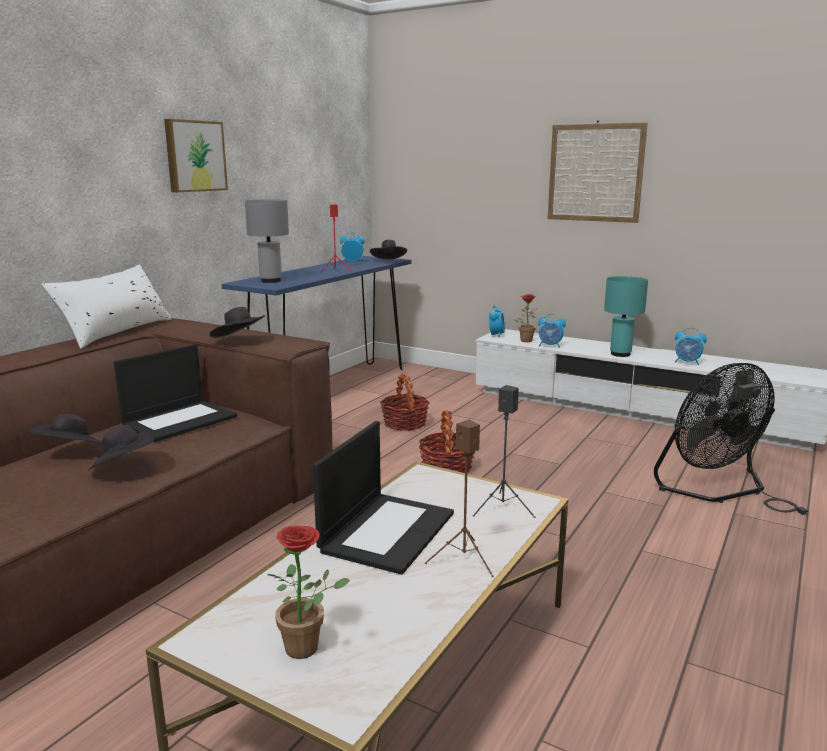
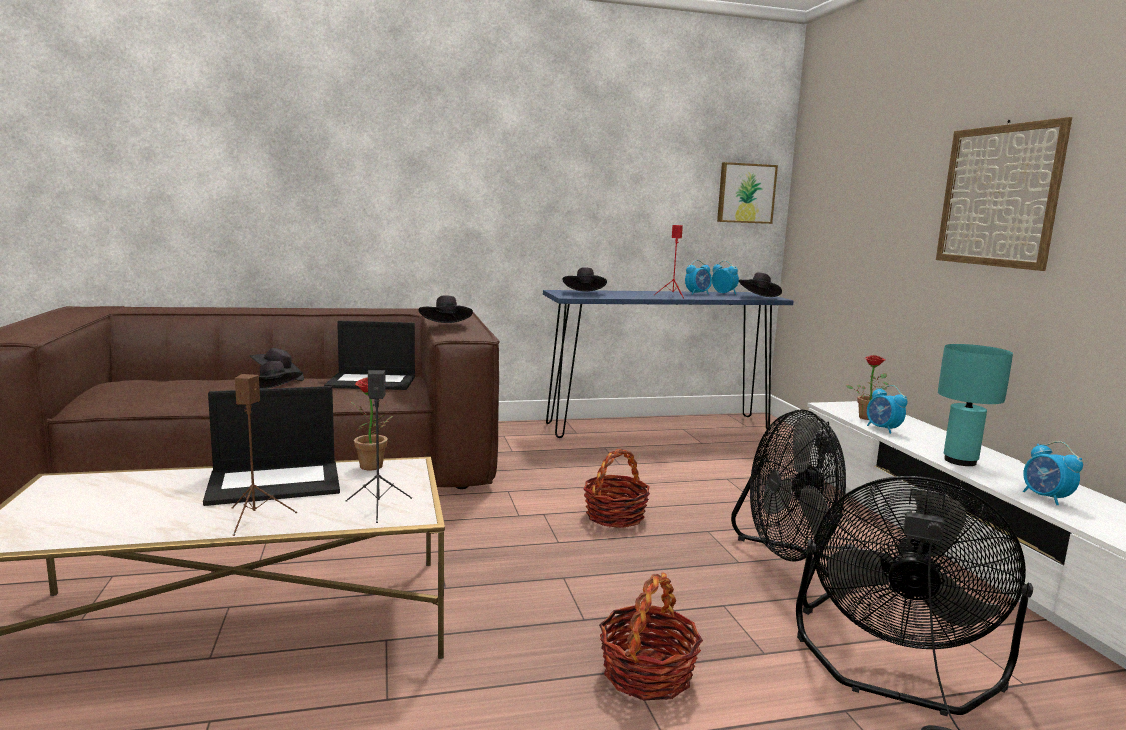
camera: 45 degrees right, 5 degrees down
(116, 331) = (408, 309): white pillow -> none
(194, 156) = (530, 169): picture -> picture (745, 193)
(271, 281) = (584, 293): grey table lamp -> black hat
(309, 648) = (66, 510): potted plant -> potted plant (374, 468)
(405, 423) = (663, 470): basket -> basket (647, 674)
(496, 335) = (845, 405): alarm clock -> alarm clock (697, 294)
(588, 454) = (796, 568): none -> black fan

